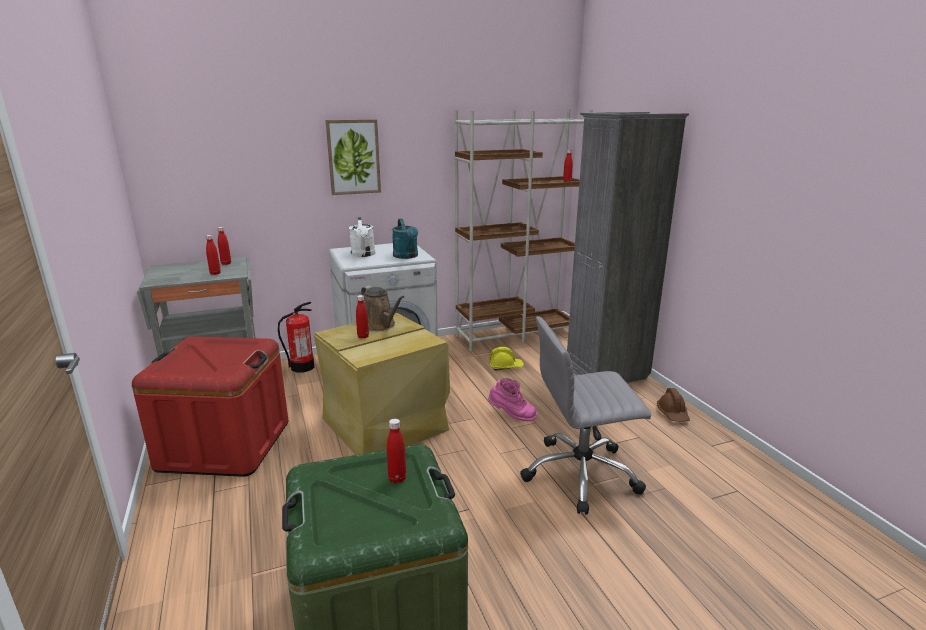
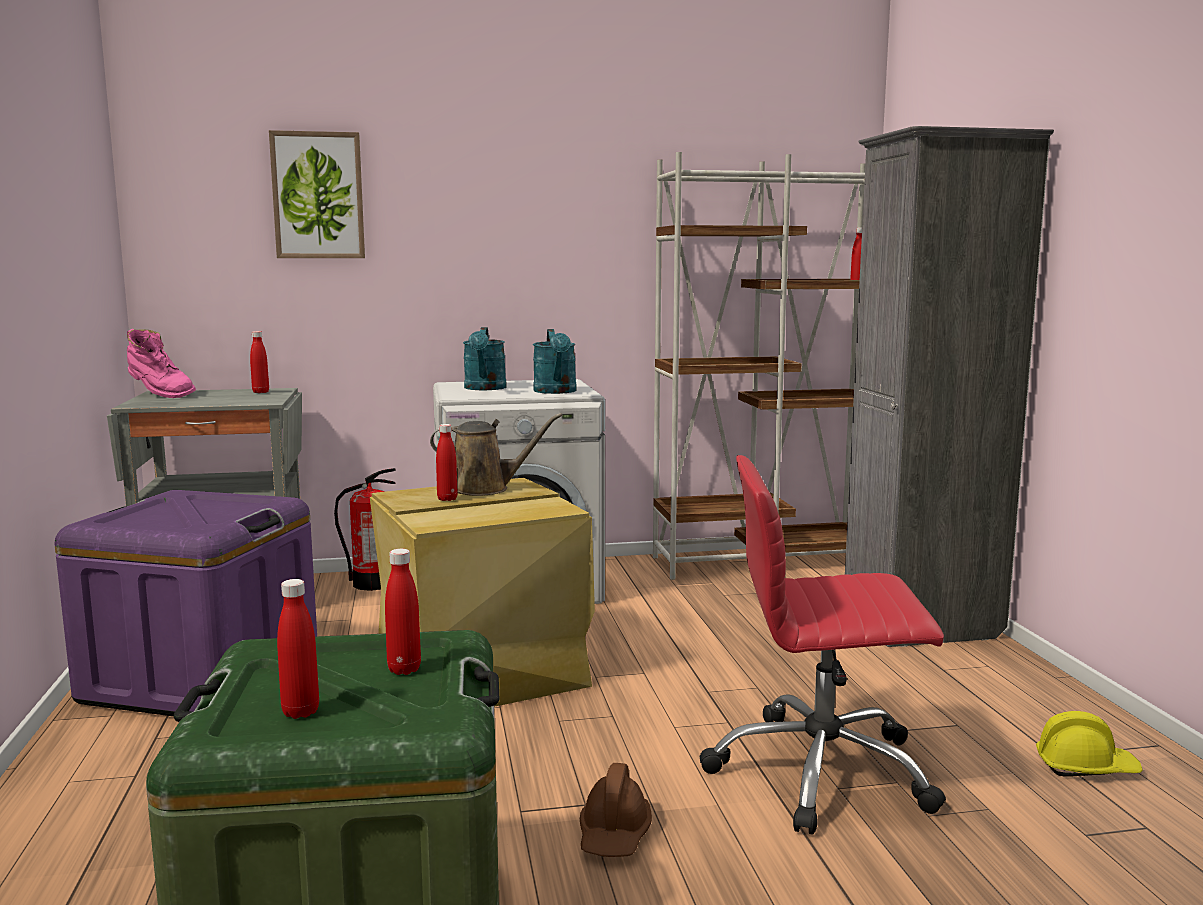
camera: 10 degrees right, 10 degrees down
(215, 273) = (235, 400): red bottle -> red bottle (300, 712)
(225, 445) = (202, 677): red storage box -> purple storage box
(353, 157) = (484, 232): picture -> picture (318, 196)
(363, 255) = (485, 388): white watering can -> turquoise watering can
(380, 325) = (484, 489): brown watering can -> brown watering can turned 60 degrees counterclockwise
(505, 366) = (729, 604): yellow hard hat -> yellow hard hat (1085, 767)
(511, 416) = (715, 674): pink boot -> pink boot (159, 395)
(580, 474) = (819, 772): grey office chair -> red office chair
(673, 414) = (1038, 695): brown hard hat -> brown hard hat (614, 834)

